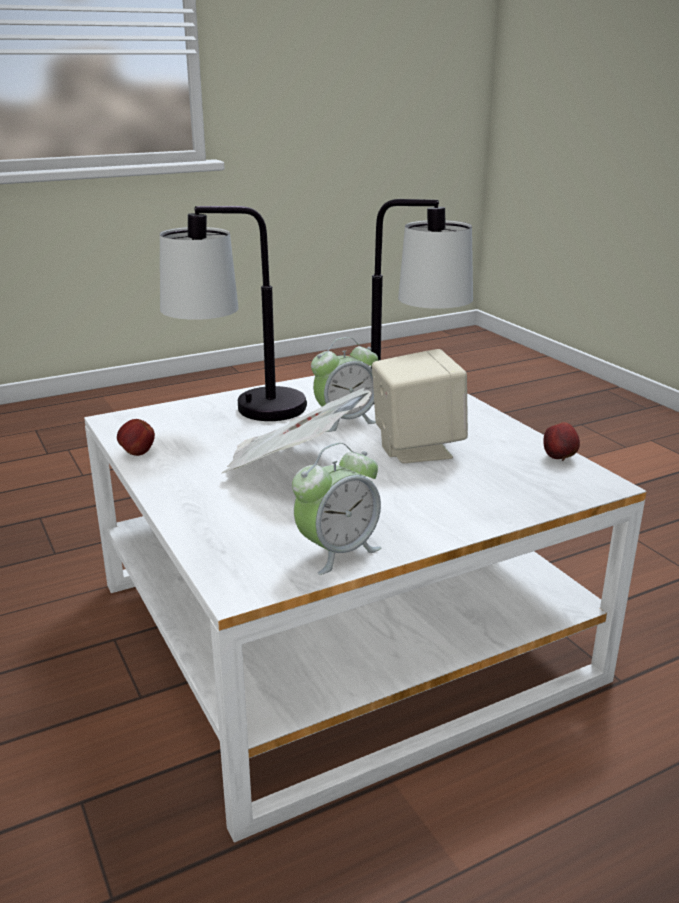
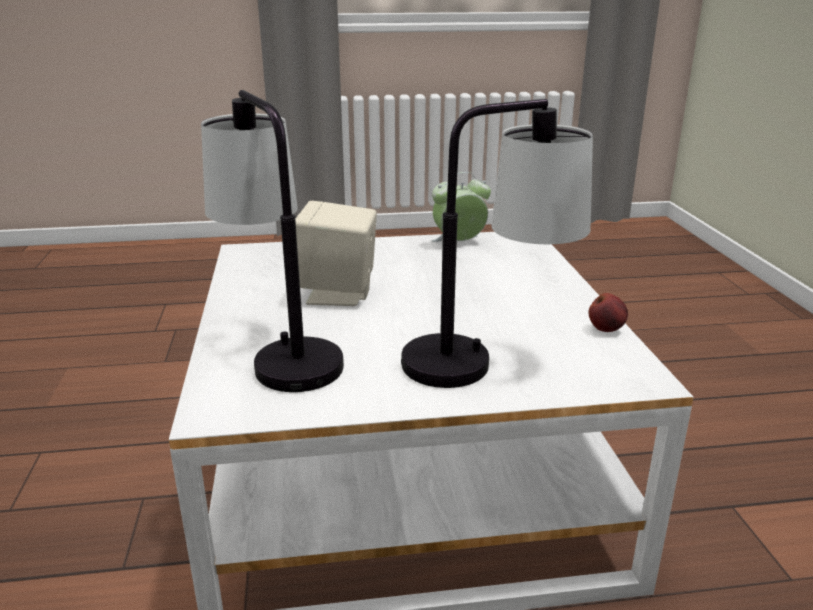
camera: 160 degrees left, 0 degrees up
(293, 467) = (457, 294): newspaper -> none
(345, 421) = (374, 332): alarm clock -> none
(559, 458) = (236, 269): apple -> none

